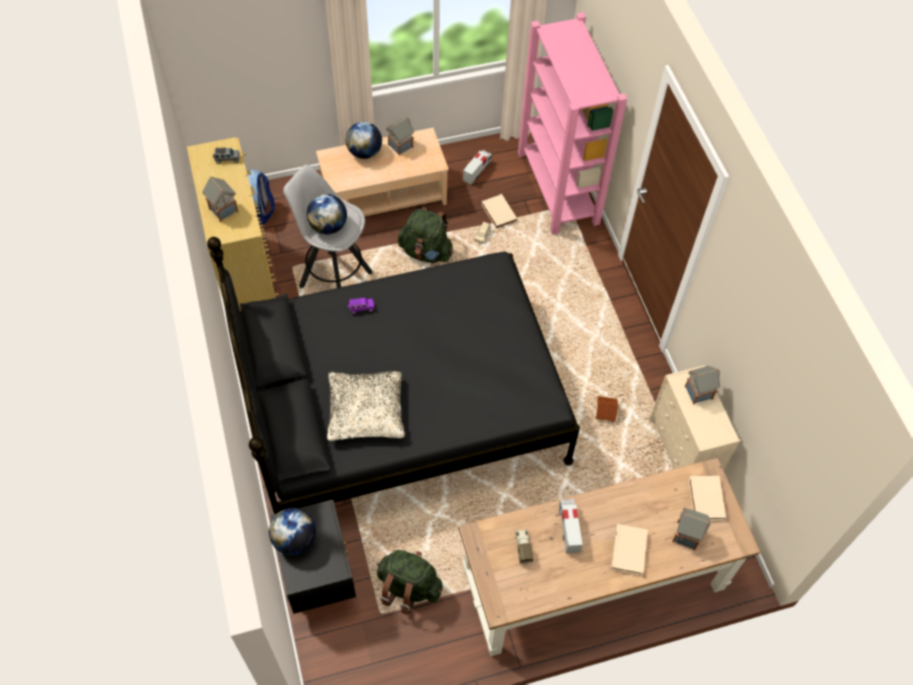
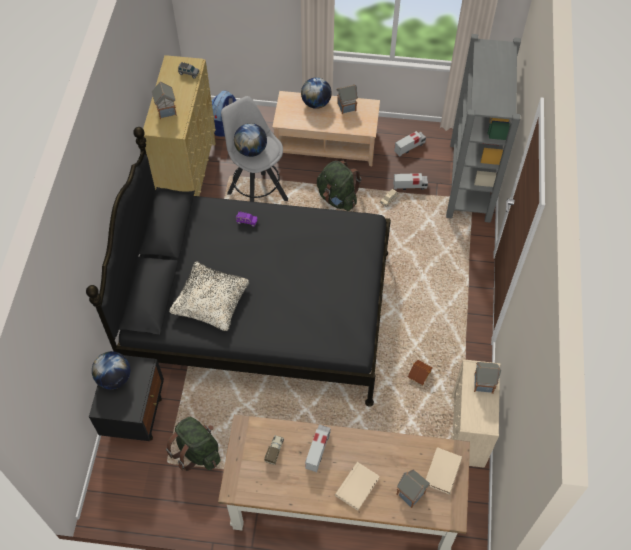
camera: 25 degrees right, 0 degrees up
(498, 213) = (410, 186): beige book -> toy truck
(558, 188) = (470, 181): pink bookcase -> grey bookcase

